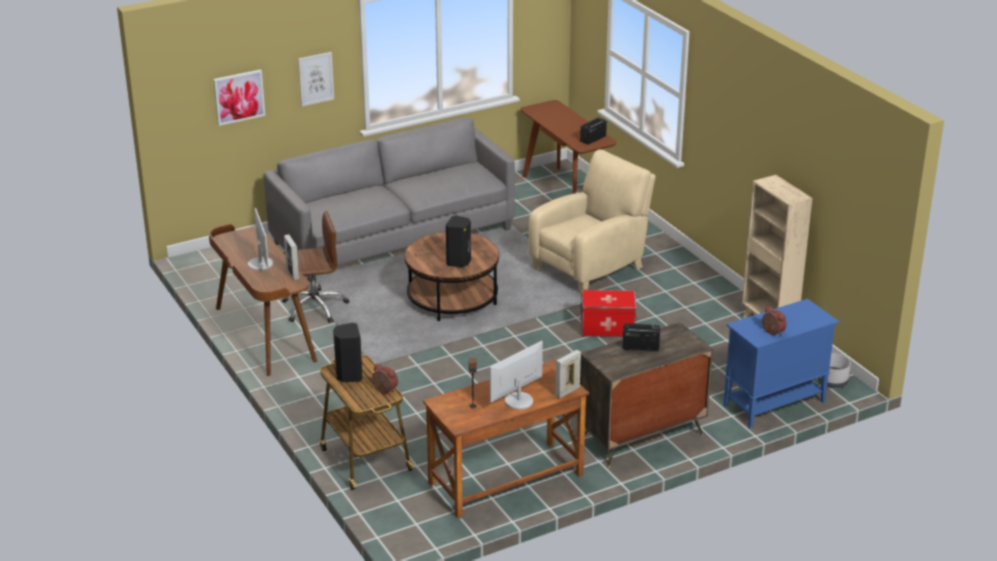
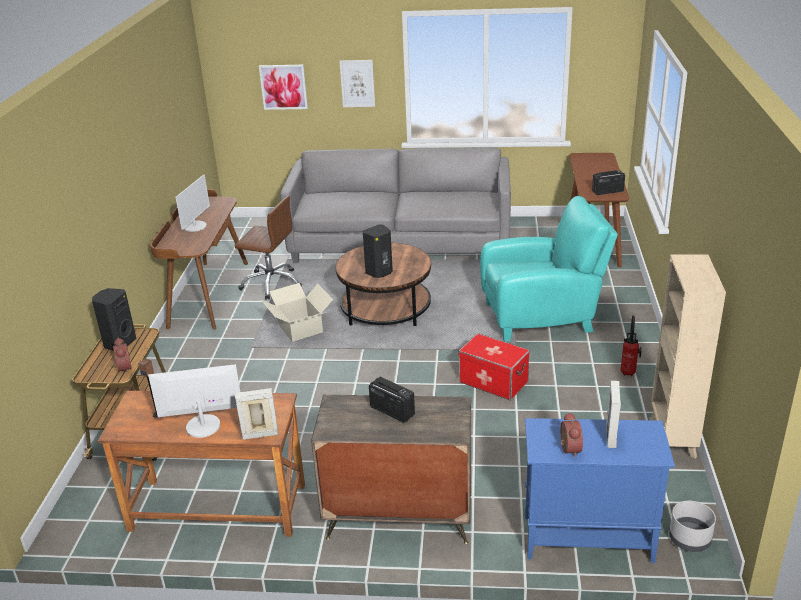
camera: 35 degrees right, 0 degrees up
(292, 274) = (205, 240): picture frame -> picture frame (611, 436)
(397, 337) = (300, 328): none -> cardboard box
(591, 267) = (542, 317): beige armchair -> turquoise armchair
(697, 289) = (628, 371): none -> fire extinguisher

